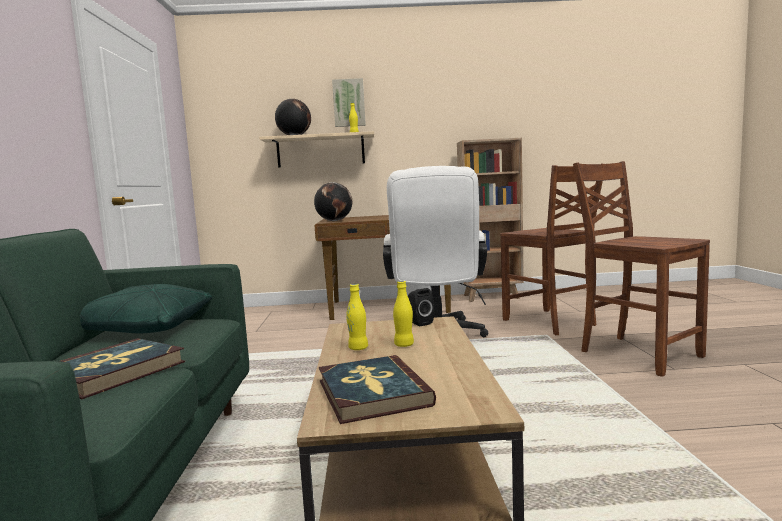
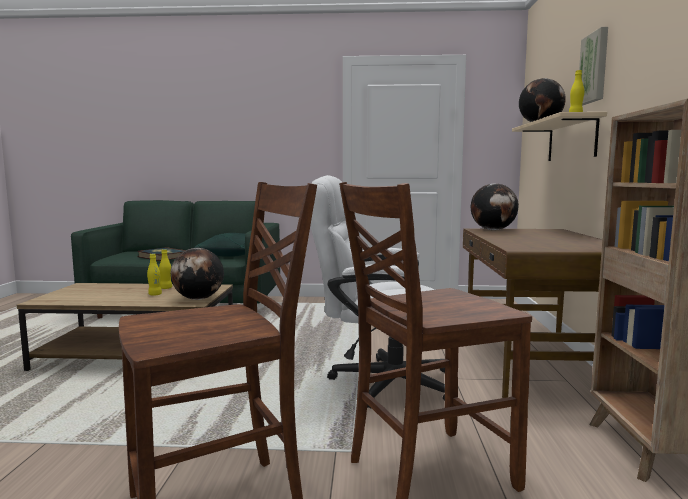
camera: 95 degrees right, 0 degrees up
(372, 393) = (96, 289): book -> none
(419, 323) = (198, 299): black speaker -> globe

